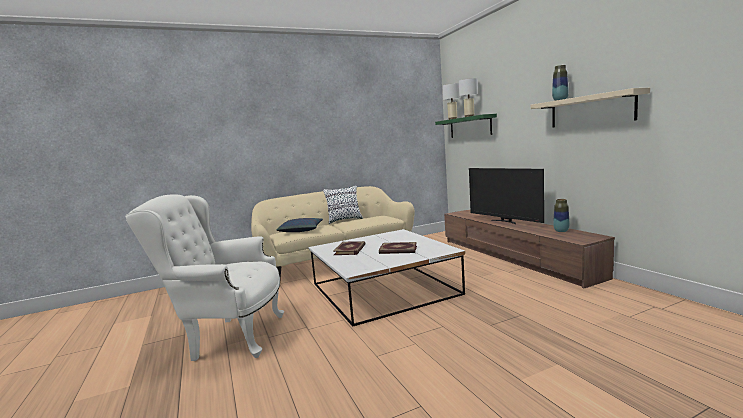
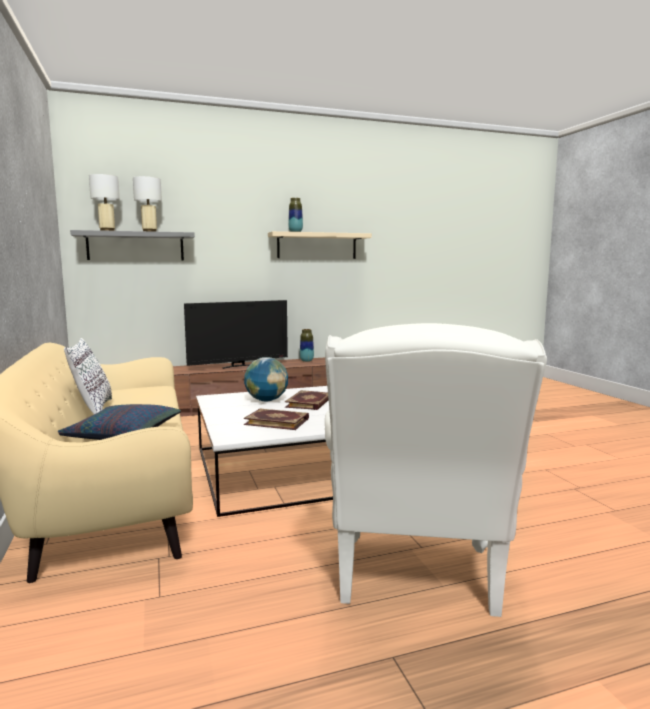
camera: 85 degrees left, 0 degrees up
(398, 241) = (266, 400): none -> globe
(470, 127) = (136, 246): green shelf -> grey shelf

